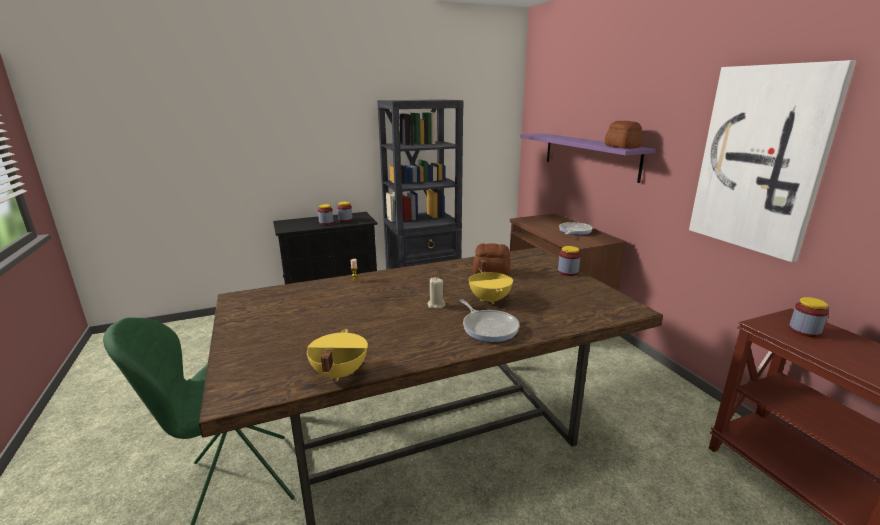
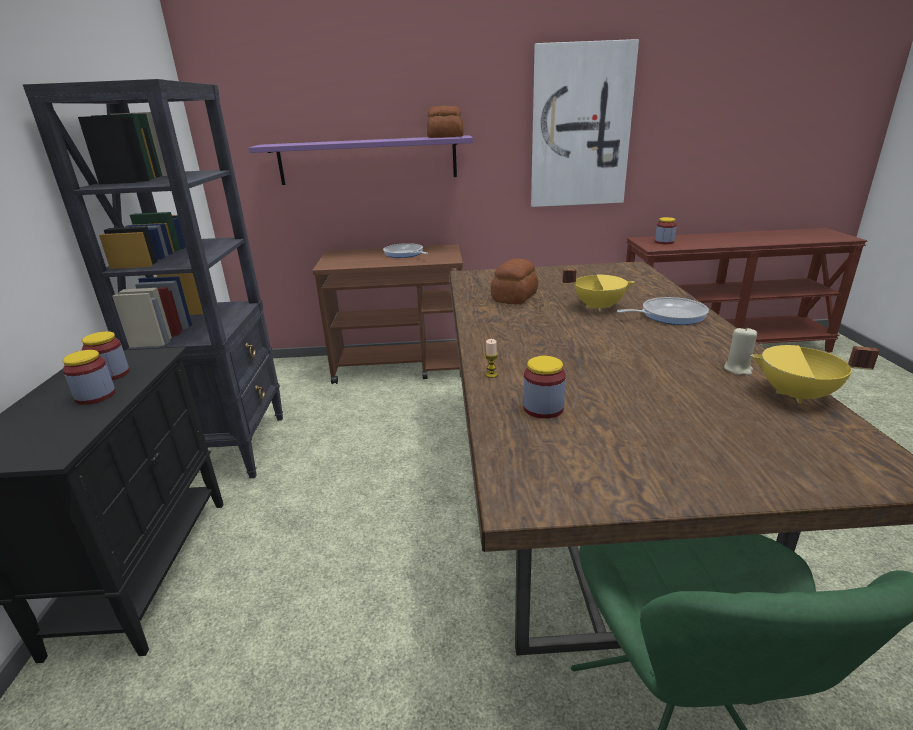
camera: 70 degrees left, 5 degrees up
(436, 305) = (606, 332): beige candle -> beige candle (738, 369)
(568, 272) = (537, 270): jar -> jar (543, 408)

